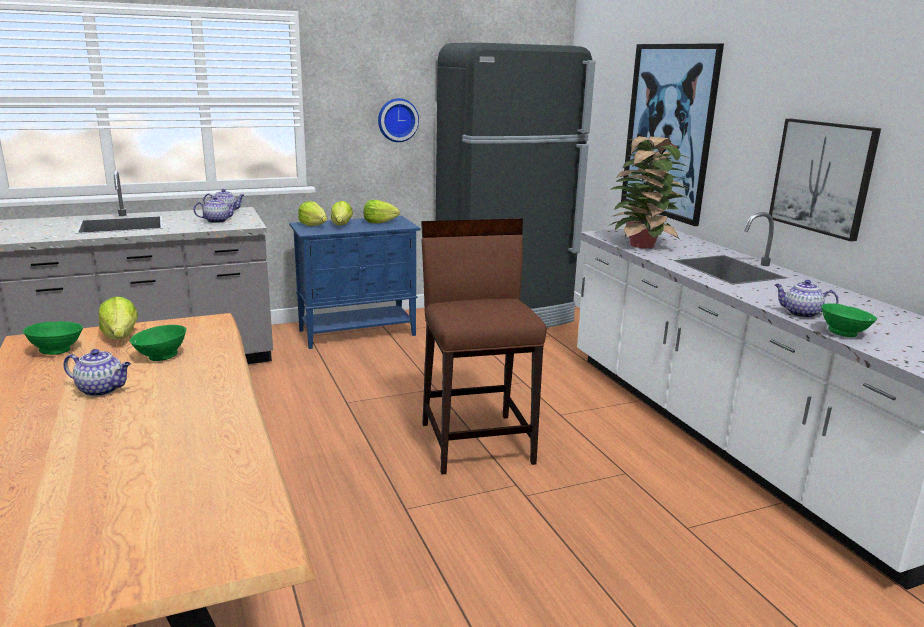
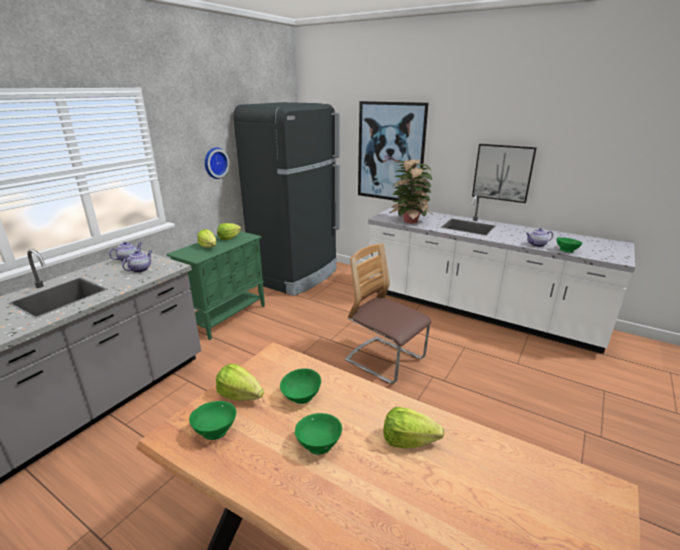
camera: 35 degrees left, 5 degrees up
(102, 390) = (319, 444): teapot -> green bowl
(313, 225) = (189, 252): lettuce -> lettuce (408, 441)
(358, 333) = (226, 316): blue cabinet -> green cabinet
(477, 442) = (384, 360): brown stool -> chair

